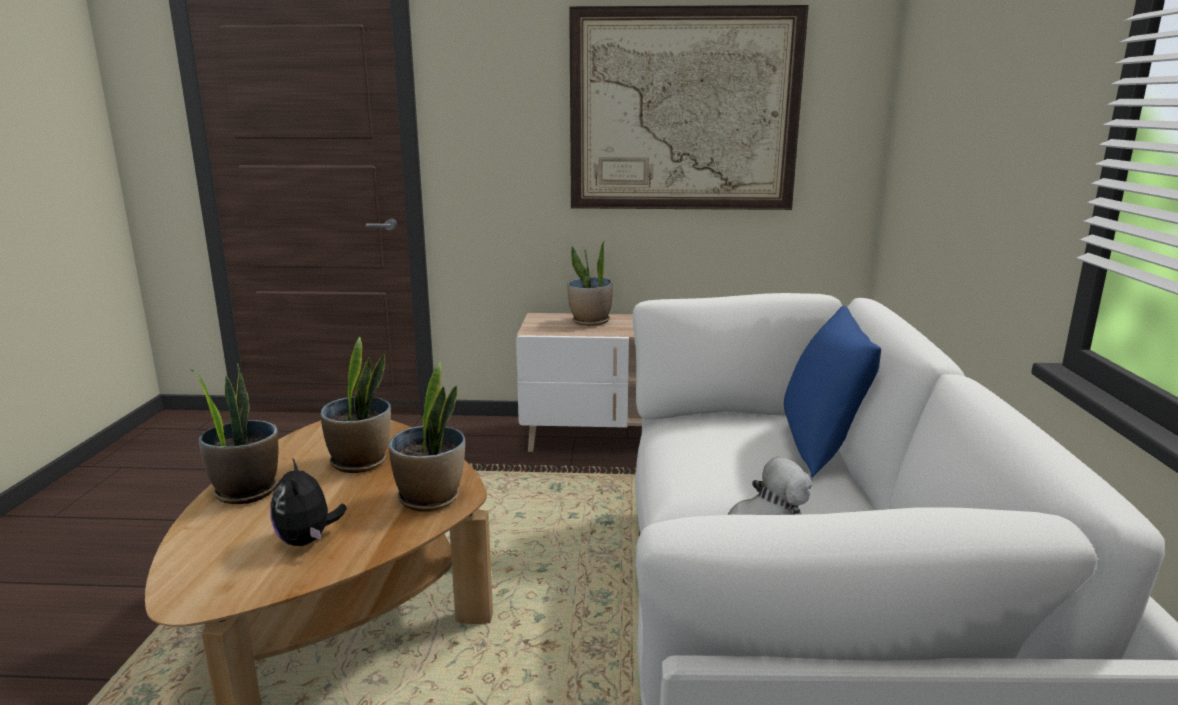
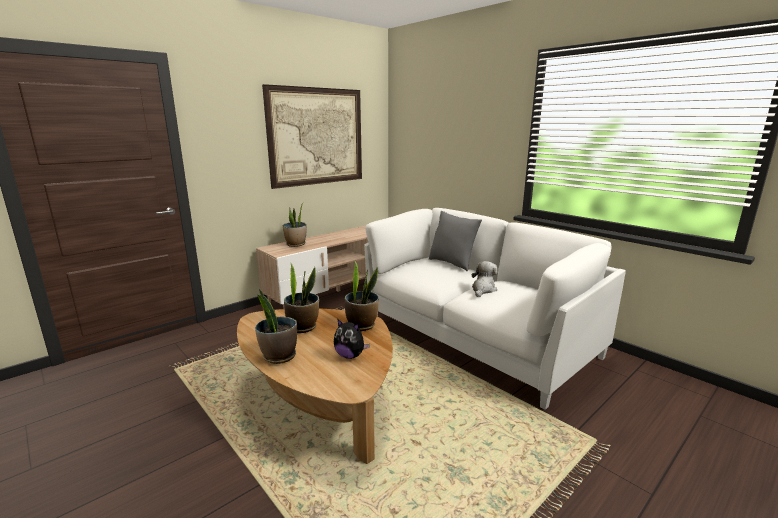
camera: 45 degrees left, 0 degrees up
(821, 447) = (452, 263): blue pillow -> grey pillow

